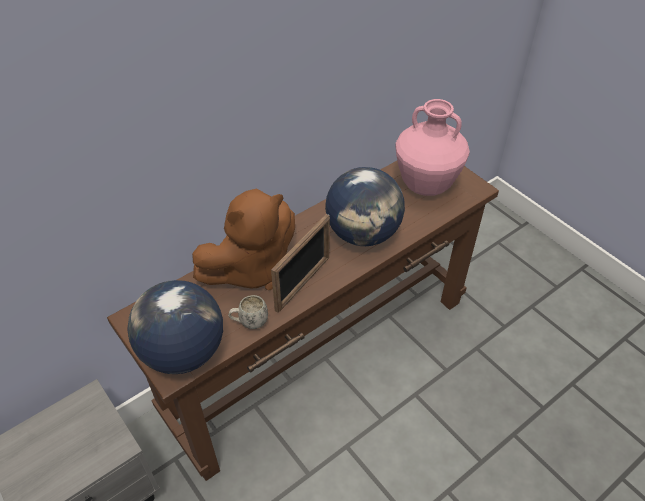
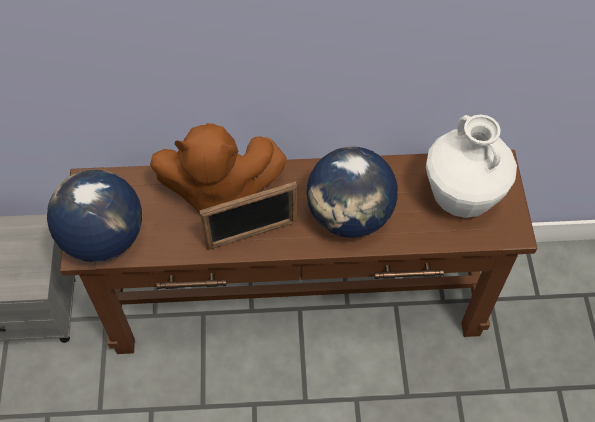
camera: 35 degrees right, 10 degrees up
(249, 322) = (176, 244): white mug -> none
(425, 186) = (460, 198): pink vase -> white vase

